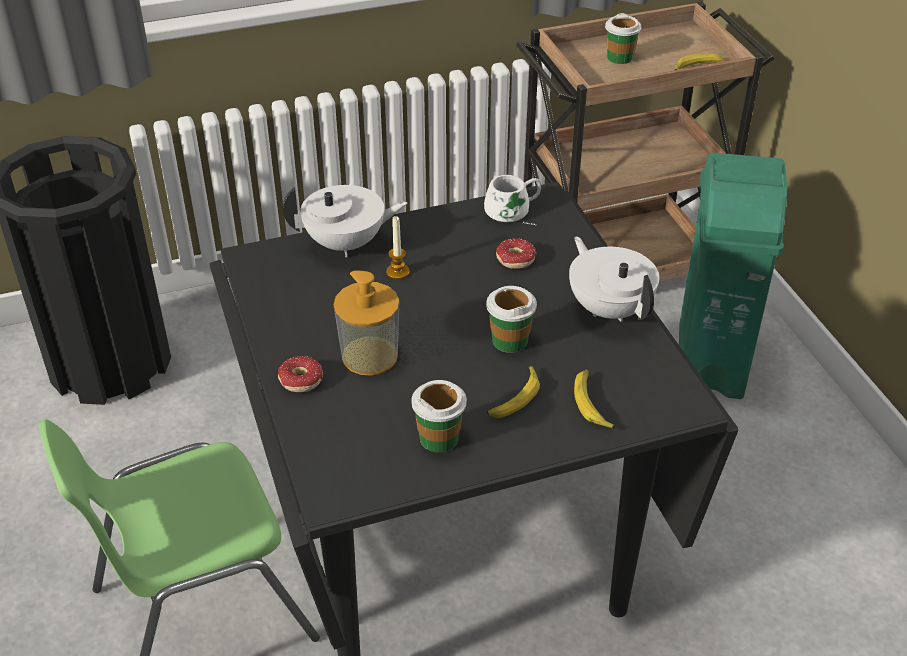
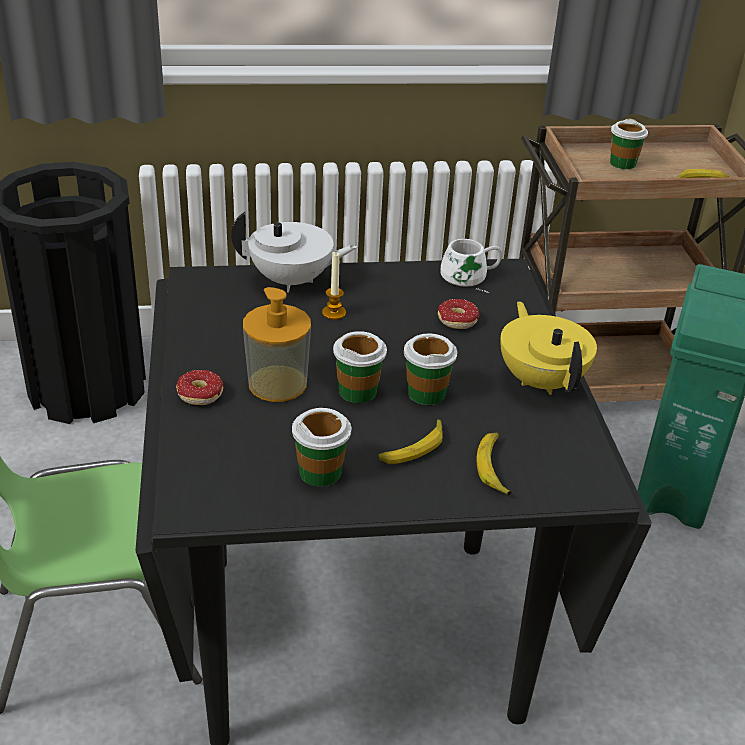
camera: 10 degrees right, 5 degrees down
(446, 349) = (358, 391): none -> cup
(609, 308) = (541, 380): white teapot -> yellow teapot

